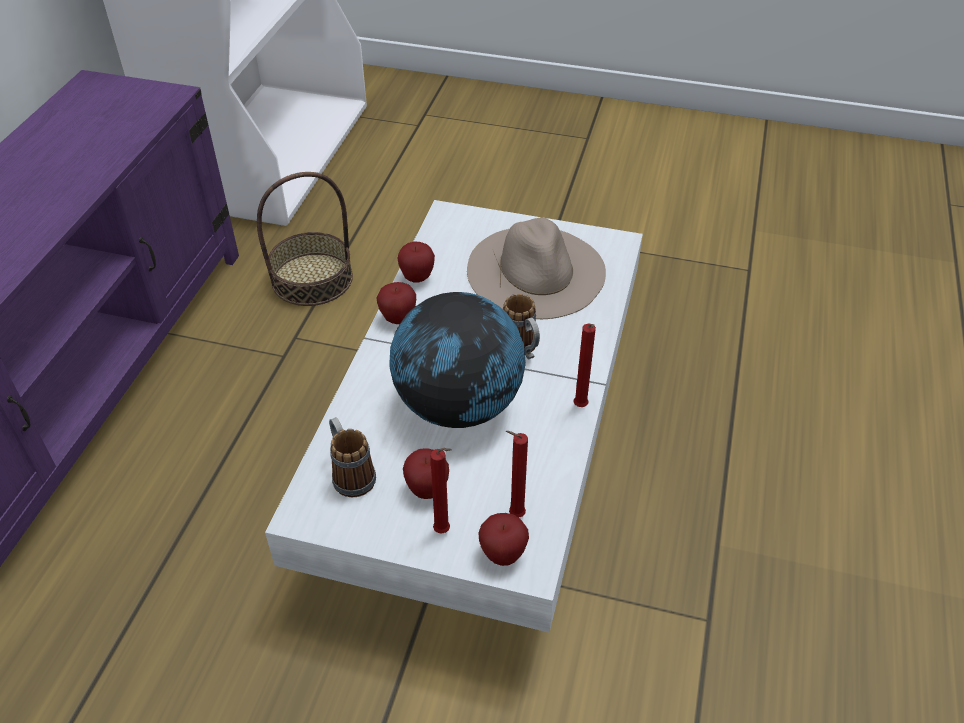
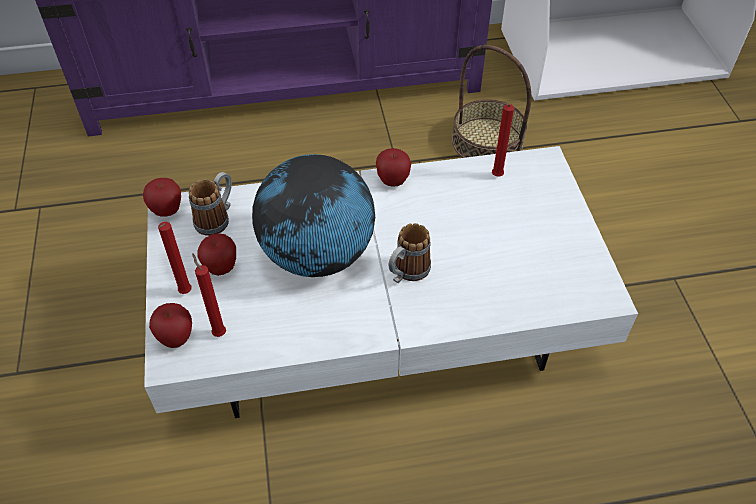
camera: 65 degrees right, 5 degrees up
(417, 278) = (449, 173): apple -> apple (167, 211)
(536, 271) = (516, 248): beige hat -> none
(580, 408) = (360, 339): red candle -> red candle (495, 176)

